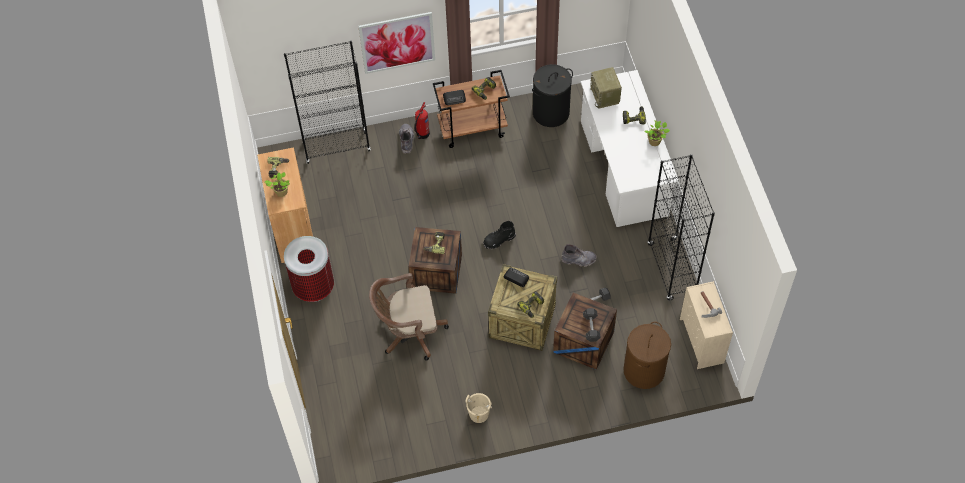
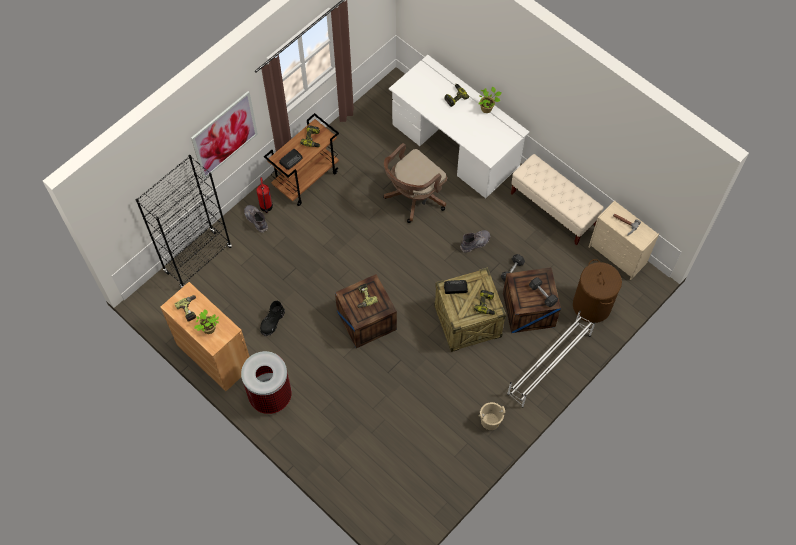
camera: 35 degrees left, 5 degrees up
(409, 332) = (382, 387): brown office chair -> brown office chair (413, 198)
(499, 240) = (398, 263): black boot -> black boot (272, 322)
(551, 113) = (361, 130): black laundry basket -> none
(566, 398) = (548, 364): none -> white shoe rack
(605, 96) = (418, 91): radio -> none
(671, 269) = (553, 209): black bookcase -> beige bench

